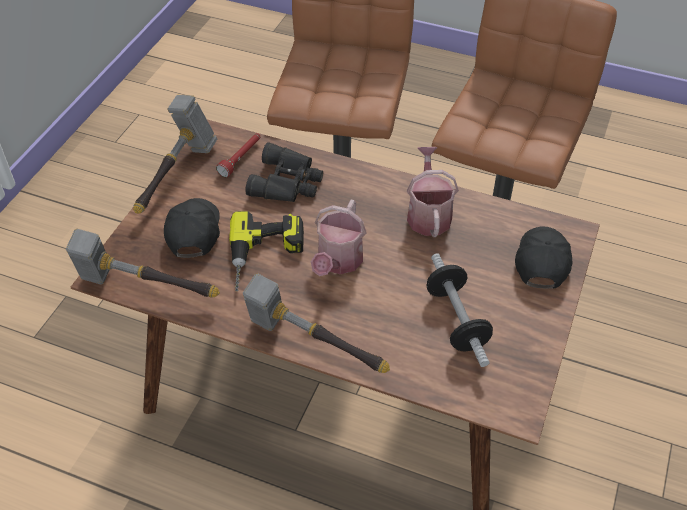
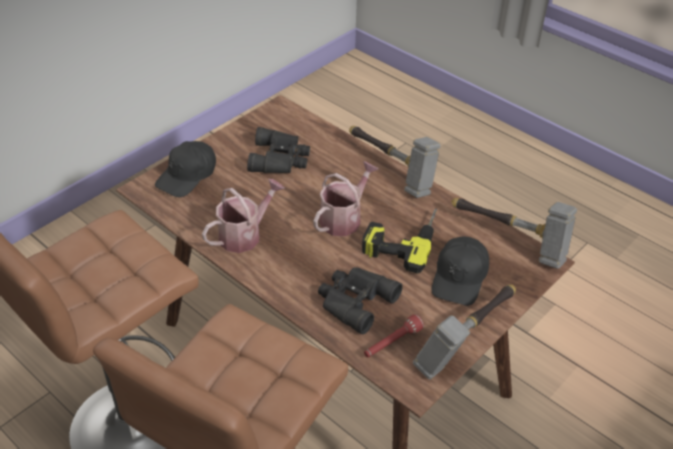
camera: 160 degrees left, 5 degrees down
(428, 214) = (244, 234): watering can -> watering can turned 150 degrees counterclockwise
(456, 320) = (280, 159): dumbbell -> black binoculars

